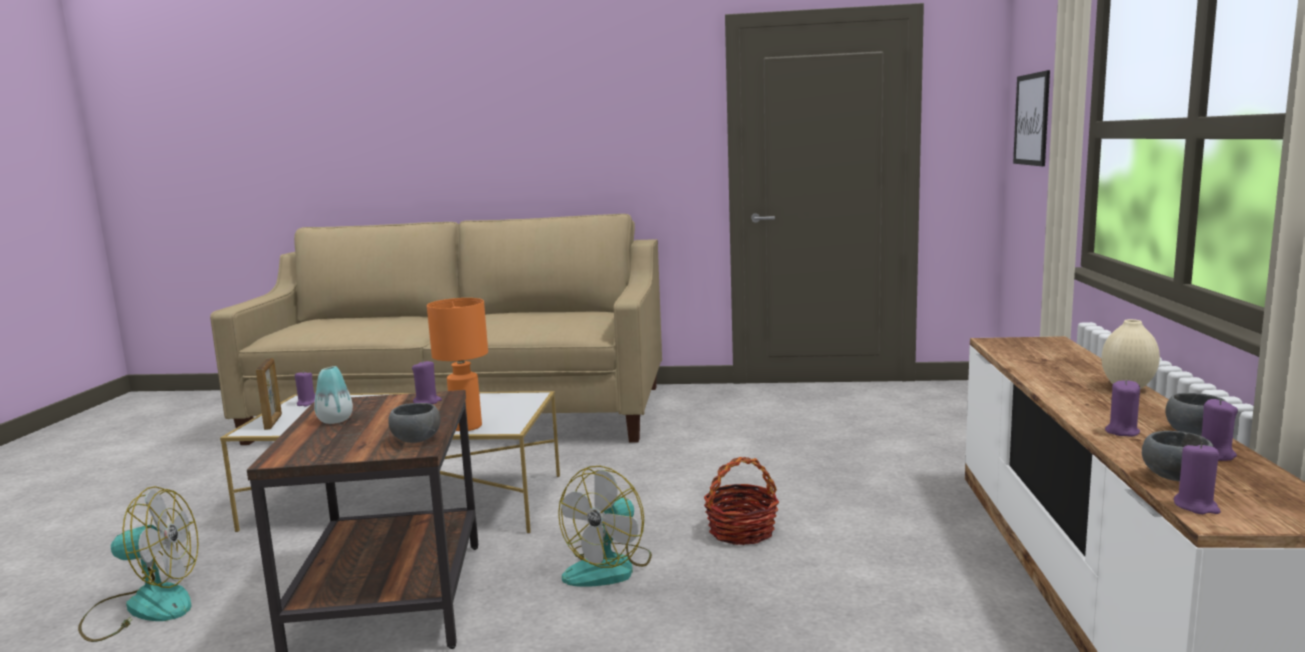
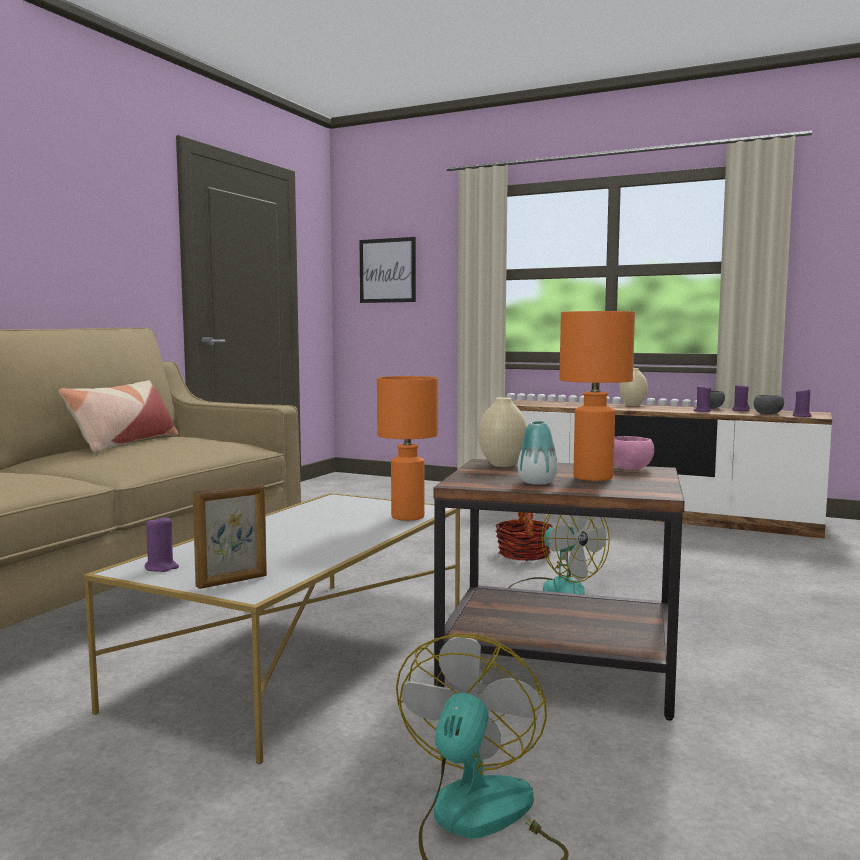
camera: 70 degrees left, 5 degrees down
(273, 422) = (232, 581): picture frame -> picture frame turned 135 degrees clockwise
(361, 433) = (592, 477): none -> orange table lamp
(415, 440) = (630, 469): grey bowl -> pink bowl
(427, 401) = (503, 465): purple candle -> beige vase
(539, 313) = (124, 444): none -> pillow

